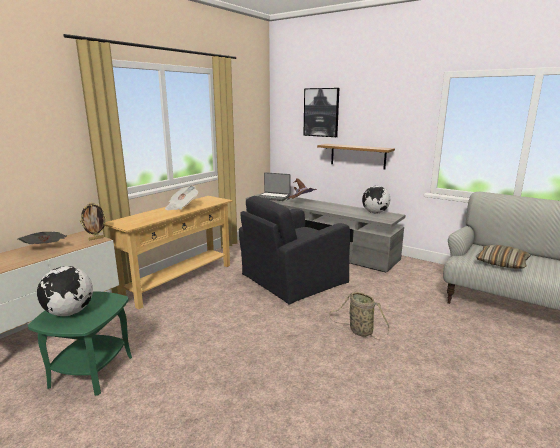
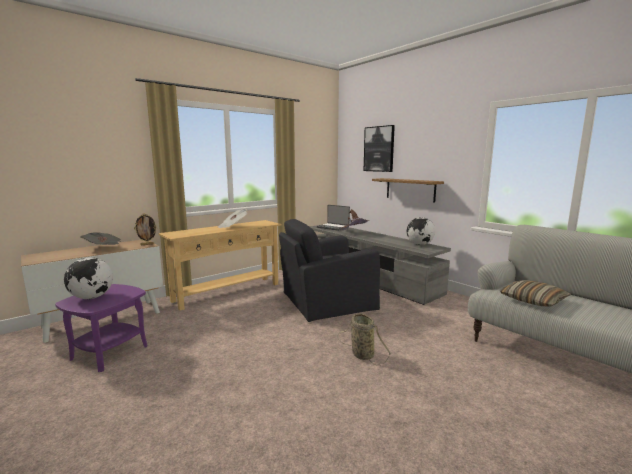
camera: 15 degrees right, 5 degrees down
(92, 371) = (110, 353): green side table -> purple side table

